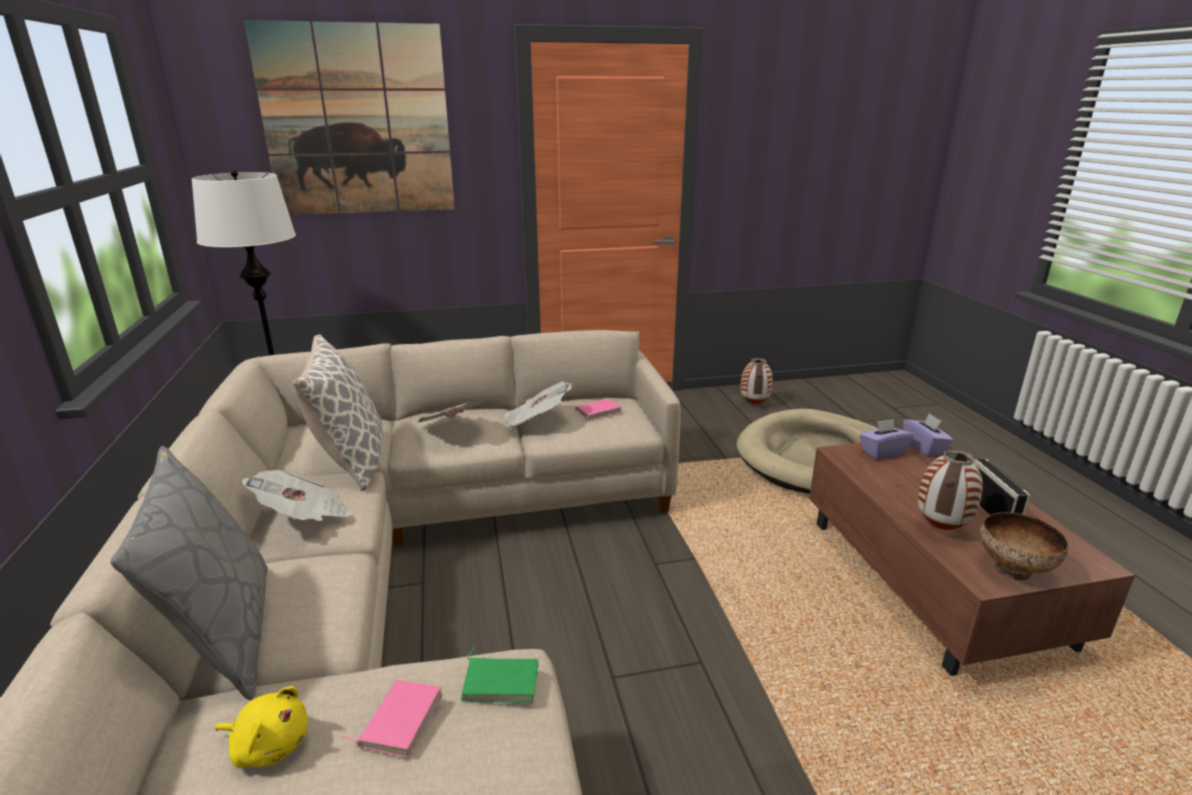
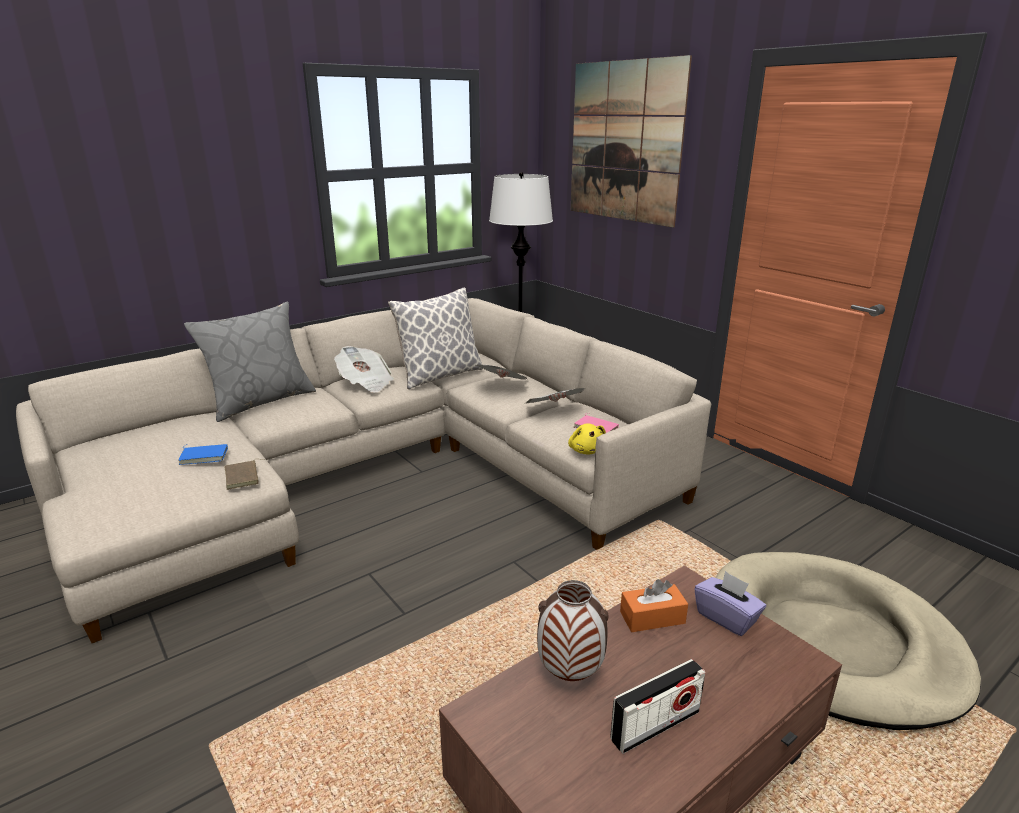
camera: 65 degrees right, 0 degrees up
(269, 745) = (187, 434): yellow plush toy -> yellow plush toy (586, 450)
(399, 720) = (204, 456): pink book -> blue book
(501, 681) = (243, 477): green book -> brown book
(753, 404) = (907, 562): vase -> none
(878, 477) = (652, 617): none -> orange tissue box
(924, 447) = (785, 656): purple tissue box -> none
(1014, 571) = (514, 741): bowl -> none

